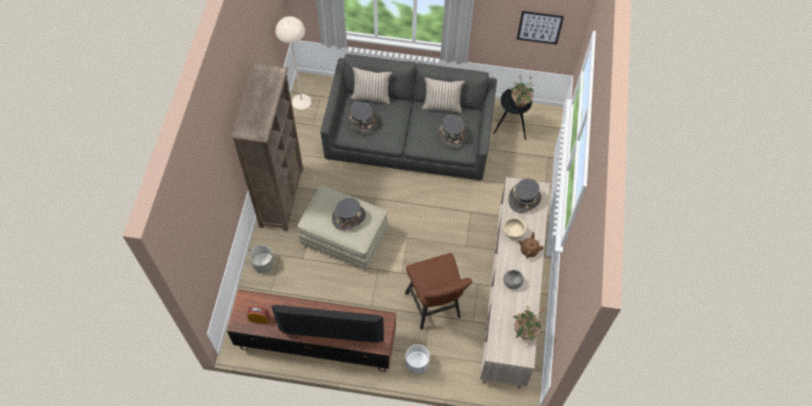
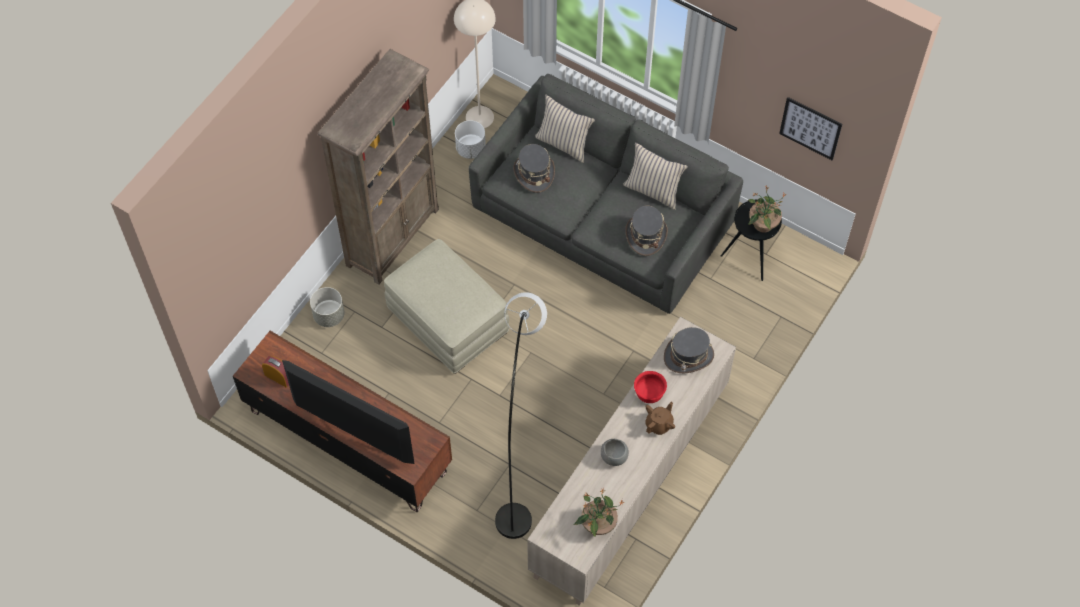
camera: 25 degrees right, 0 degrees up
(349, 217) = (453, 293): grey hat -> none
(417, 363) = (461, 518): white planter -> white planter (470, 149)
(435, 308) = (520, 458): brown stool -> grey floor lamp
(512, 233) = (649, 394): beige bowl -> red bowl

